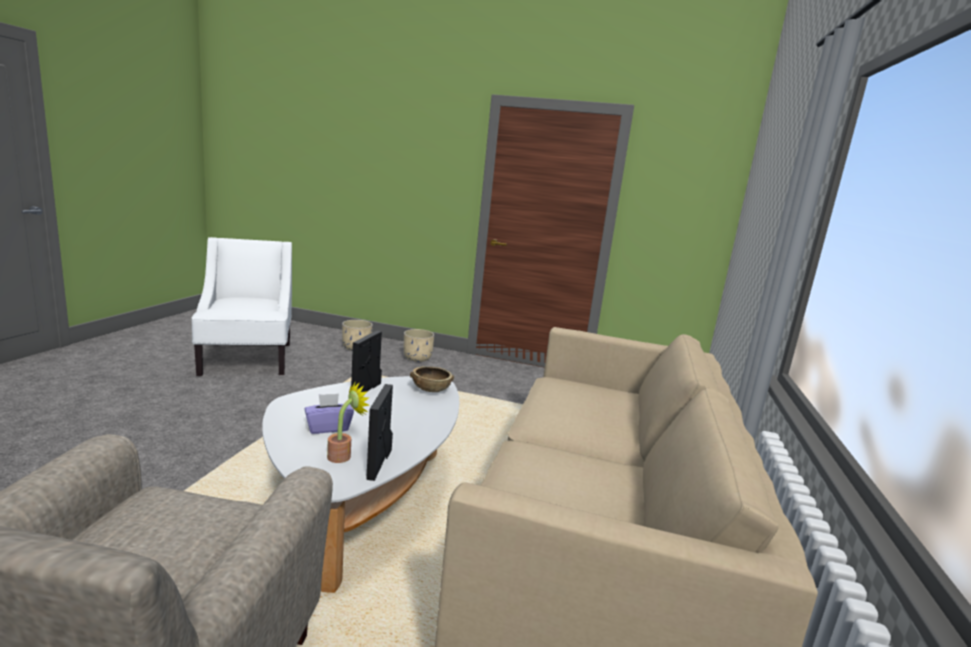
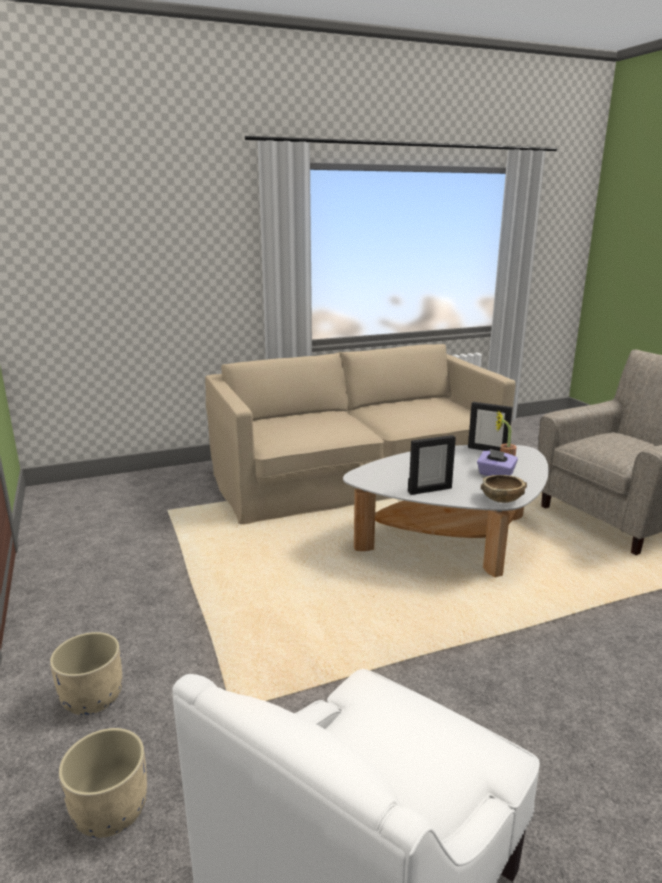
camera: 125 degrees left, 5 degrees up
(379, 464) = (487, 450): picture frame -> picture frame turned 60 degrees clockwise
(431, 389) = (376, 474): brown bowl -> brown bowl (502, 499)

